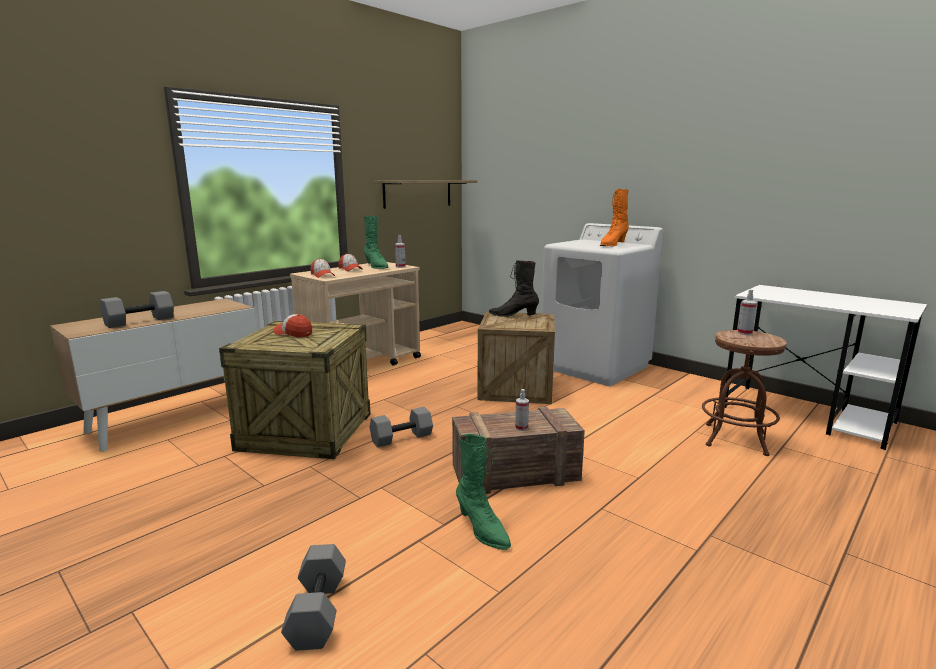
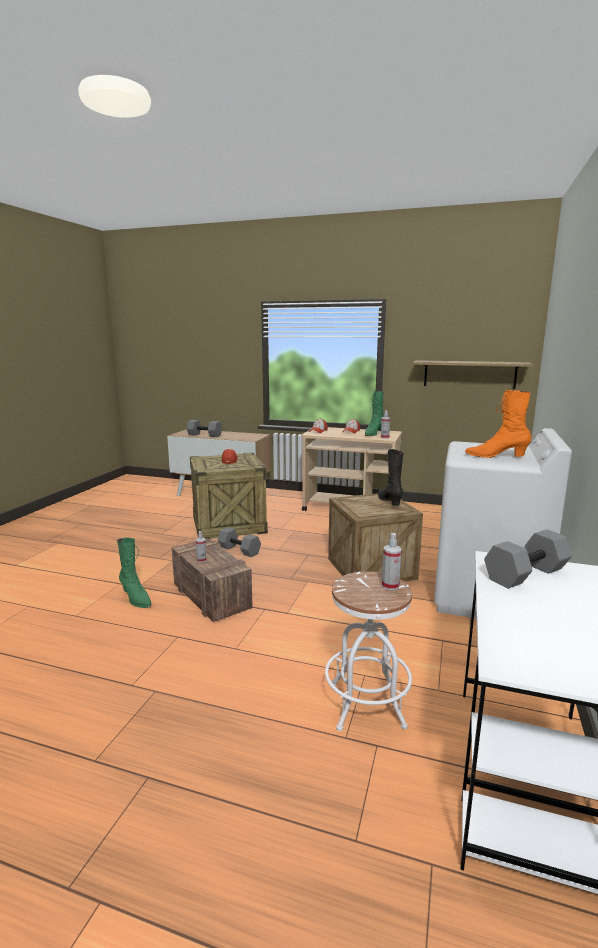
camera: 65 degrees right, 0 degrees up
(316, 610) = (59, 575): grey dumbbell -> grey dumbbell (525, 573)
(482, 529) = (136, 598): green boot -> green boot turned 75 degrees counterclockwise
(735, 439) = (366, 705): brown stool -> white stool

